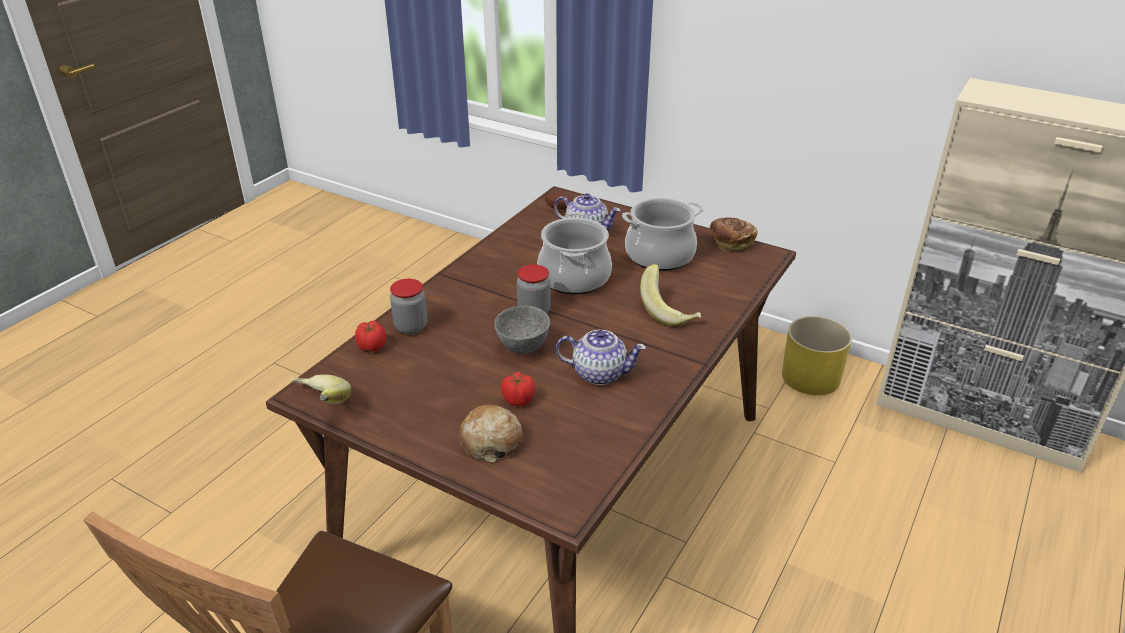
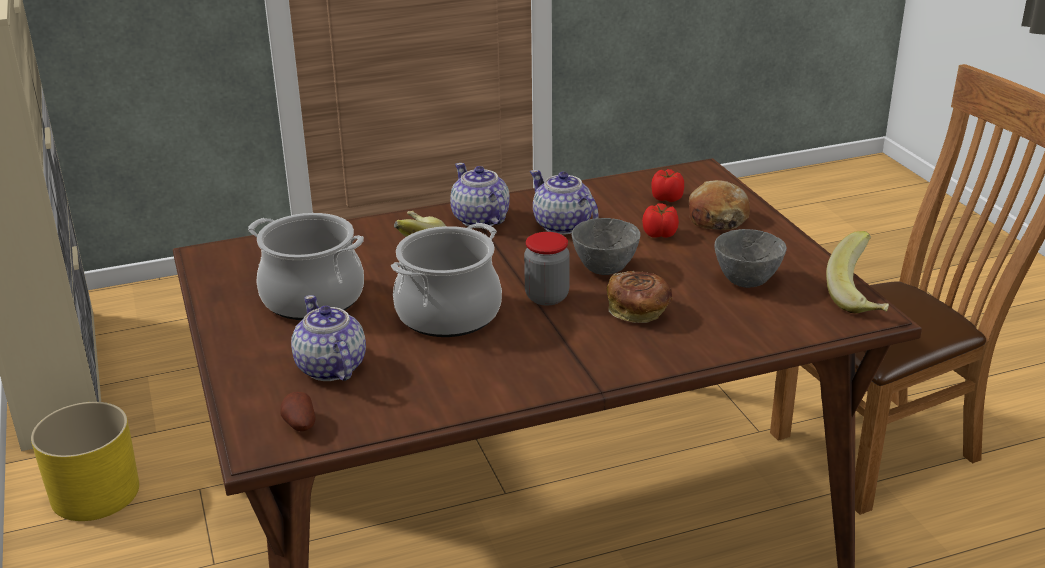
camera: 140 degrees left, 5 degrees down
(372, 347) = (767, 331): tomato -> tomato (667, 198)
(411, 327) = (703, 335): jar -> none
(416, 382) = (745, 281): none -> grey bowl
(662, 351) = (480, 220): none -> teapot
(730, 243) = (213, 279): bread -> bread (639, 312)

